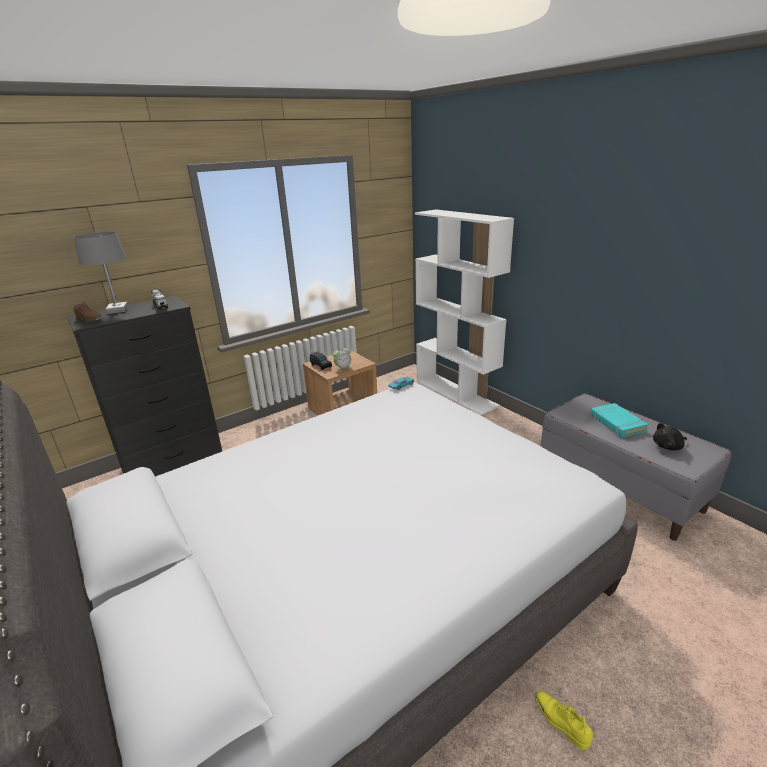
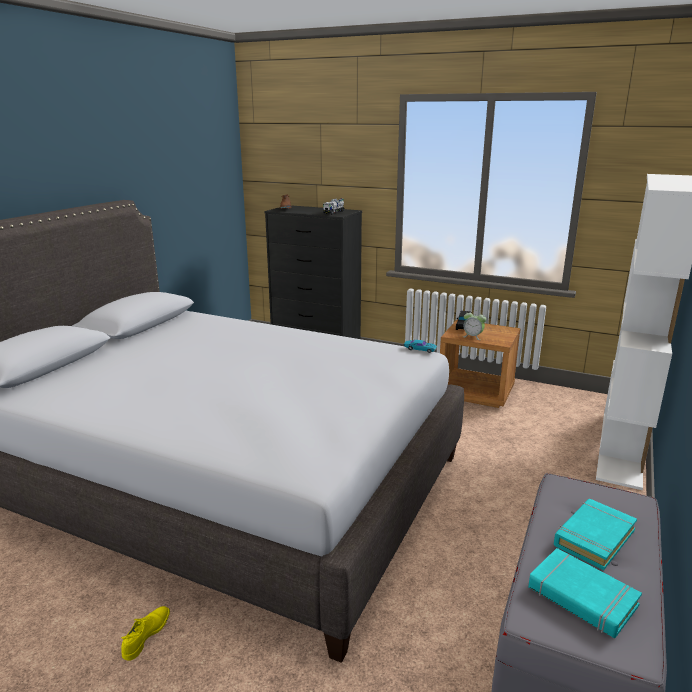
camera: 60 degrees right, 5 degrees down
(118, 310) = (311, 208): grey table lamp -> none
(668, 446) = (581, 597): black plush toy -> turquoise book

